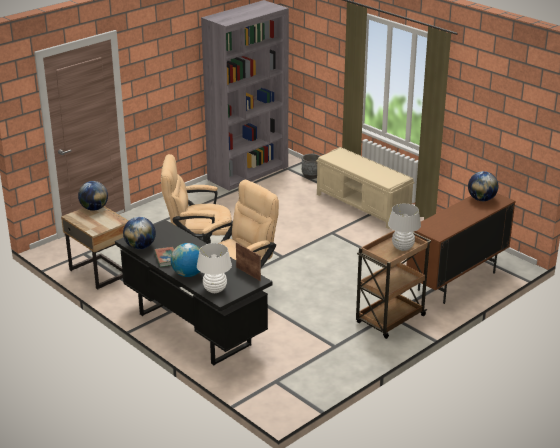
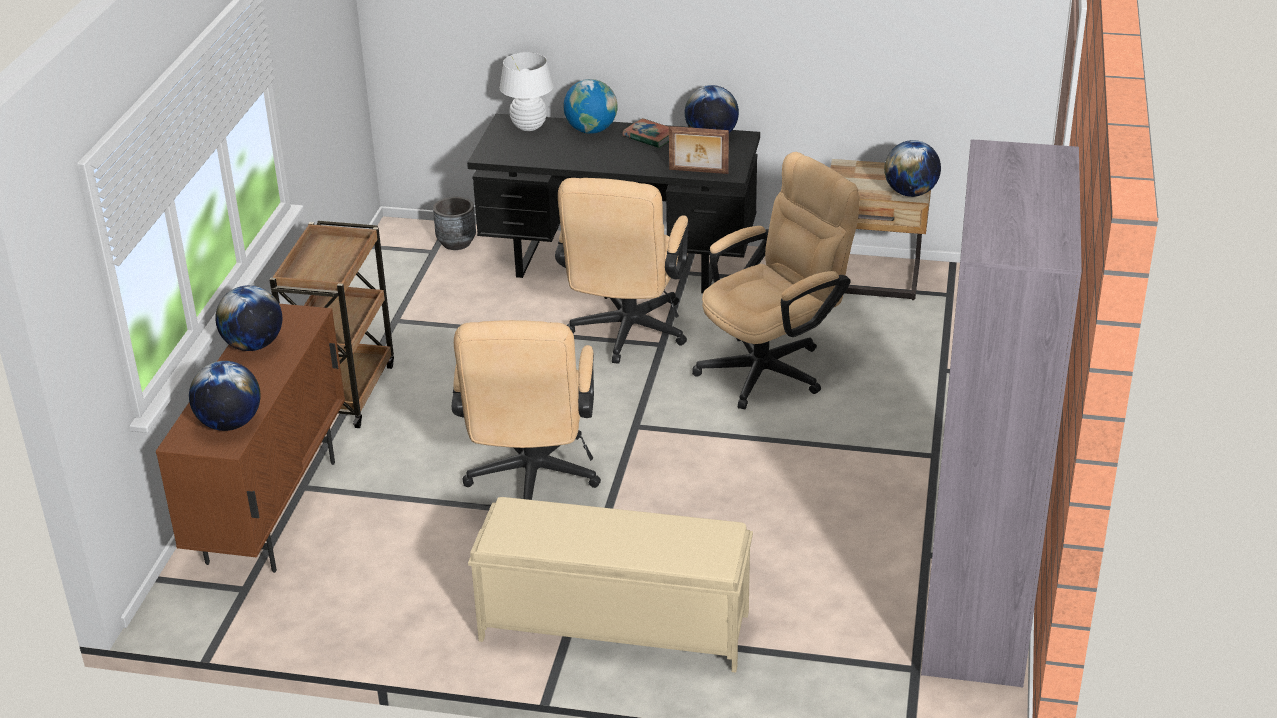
camera: 145 degrees right, 5 degrees up
(249, 273) = (511, 159): picture frame -> picture frame (698, 172)
(311, 176) = (831, 670): grey planter -> grey planter (456, 243)
(345, 253) = (531, 481): none -> beige office chair
(402, 247) = (313, 268): white table lamp -> none
(454, 223) = (253, 345): none -> globe

